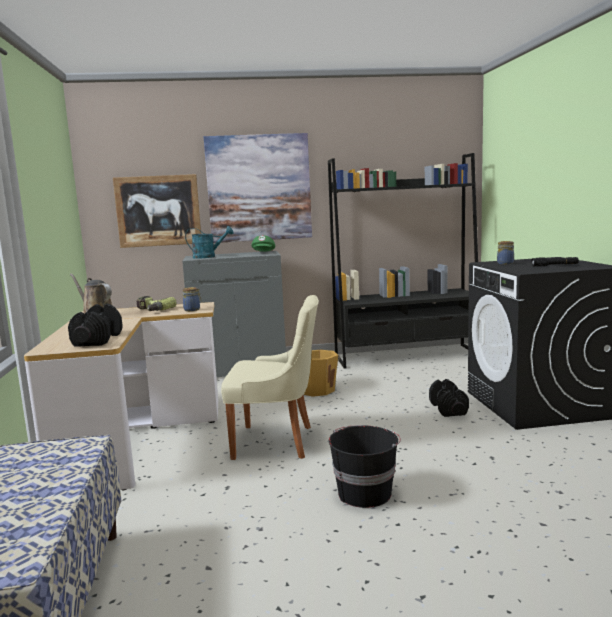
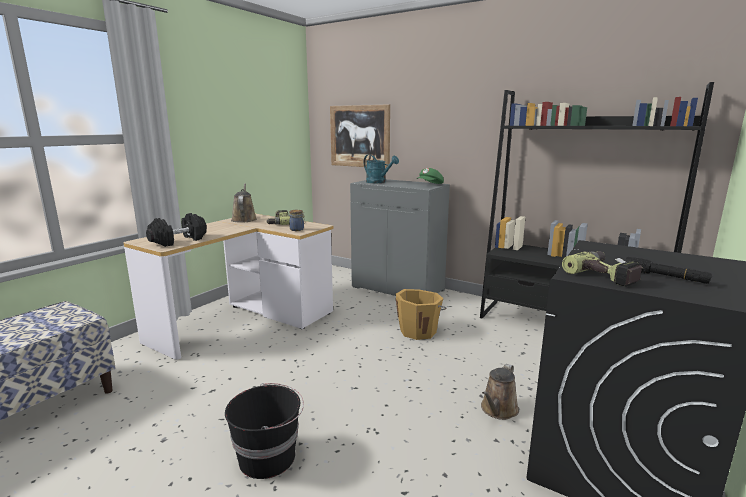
camera: 40 degrees right, 5 degrees up
(259, 188) = (442, 120): picture -> none
(277, 442) = (305, 368): beige chair -> none
(448, 409) = (498, 410): black dumbbell -> brown watering can
(504, 263) = (612, 253): jar -> none
(534, 269) = (606, 275): none -> power drill

